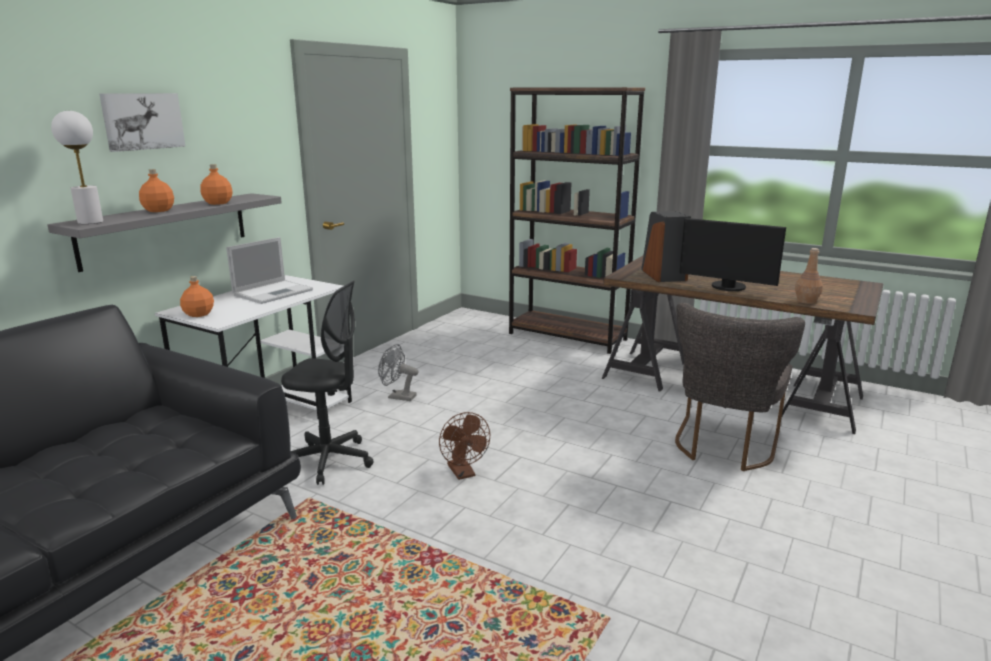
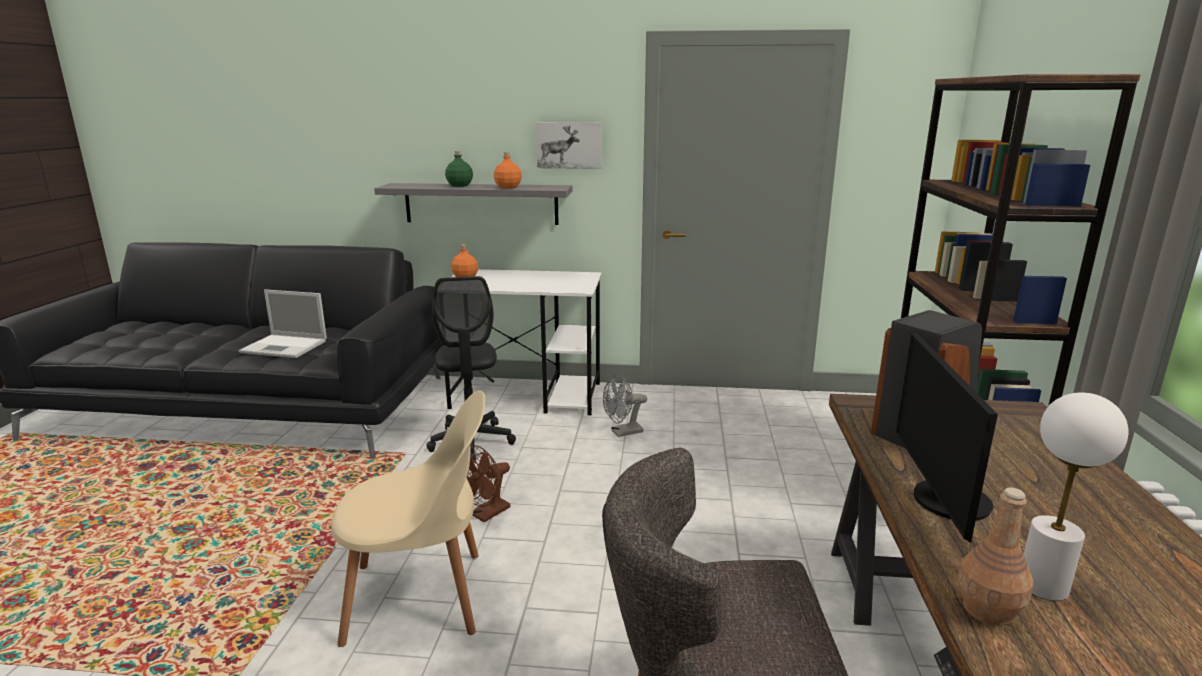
camera: 65 degrees right, 0 degrees up
(90, 222) = (401, 185): white table lamp -> white table lamp (1042, 586)
(142, 121) = (470, 111): picture -> picture (569, 145)
(159, 210) = (460, 185): orange bottle -> green bottle
(274, 292) = (544, 280): laptop -> laptop (285, 346)
(397, 397) = (622, 432): grey fan -> grey fan turned 105 degrees counterclockwise
(554, 516) = (422, 597): none -> beige chair

